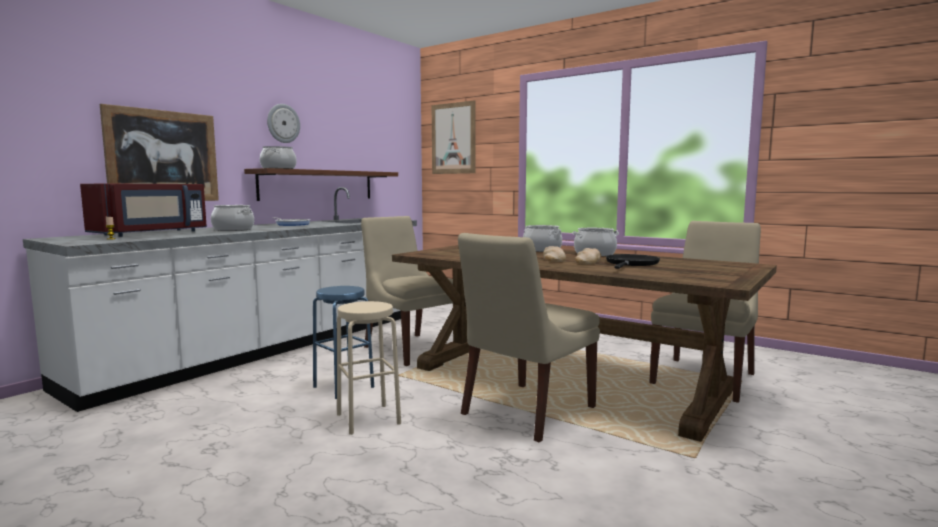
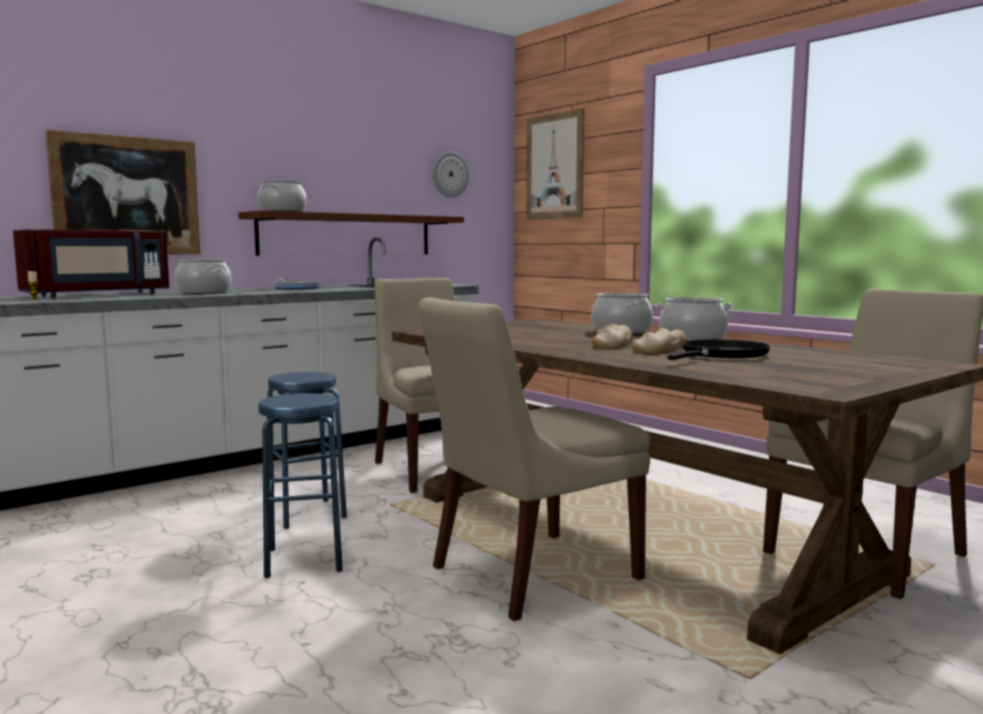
camera: 15 degrees right, 0 degrees up
(283, 123) = (296, 150): wall clock -> wall clock (449, 174)
(368, 419) = (304, 560): beige stool -> blue stool

